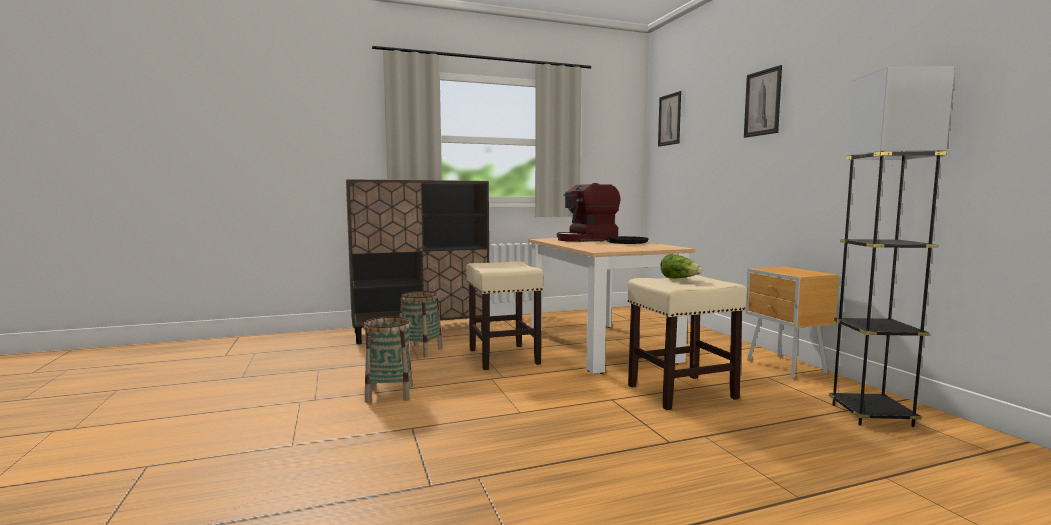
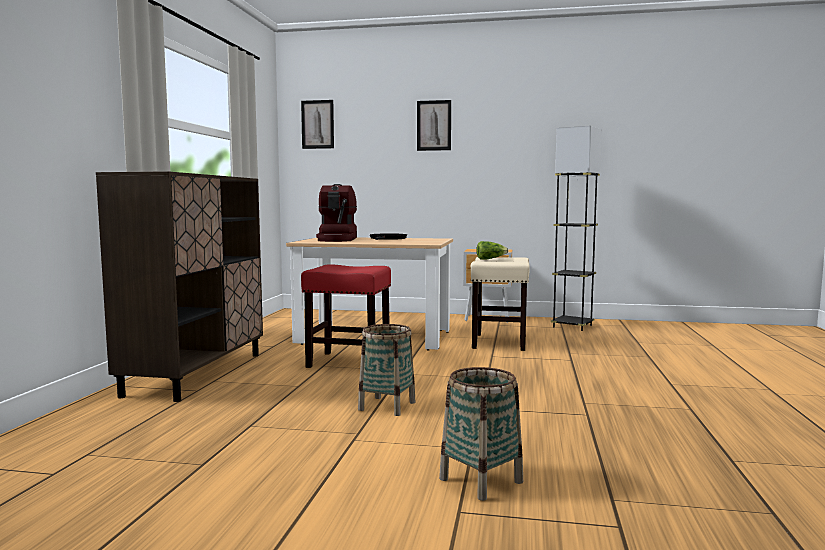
camera: 60 degrees left, 0 degrees up
(420, 351) = (271, 382): basket -> basket (480, 480)
(503, 356) = (348, 362): beige stool -> red stool

